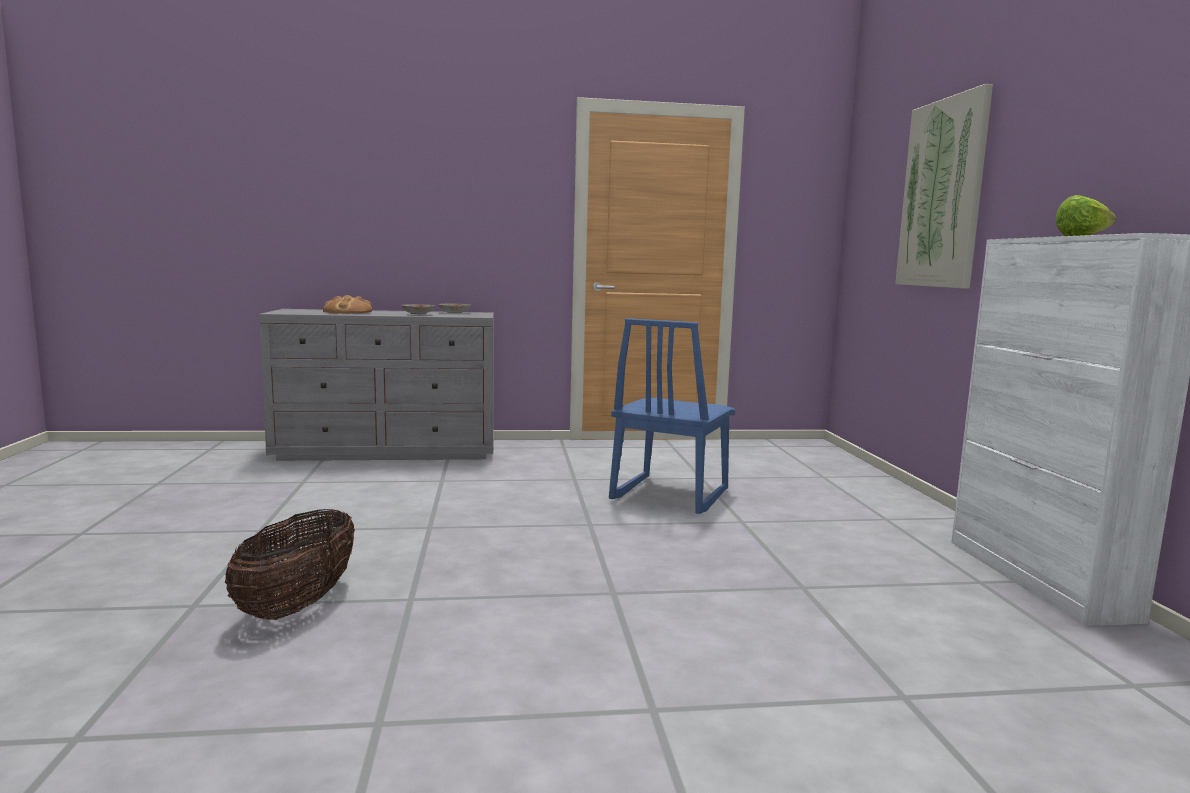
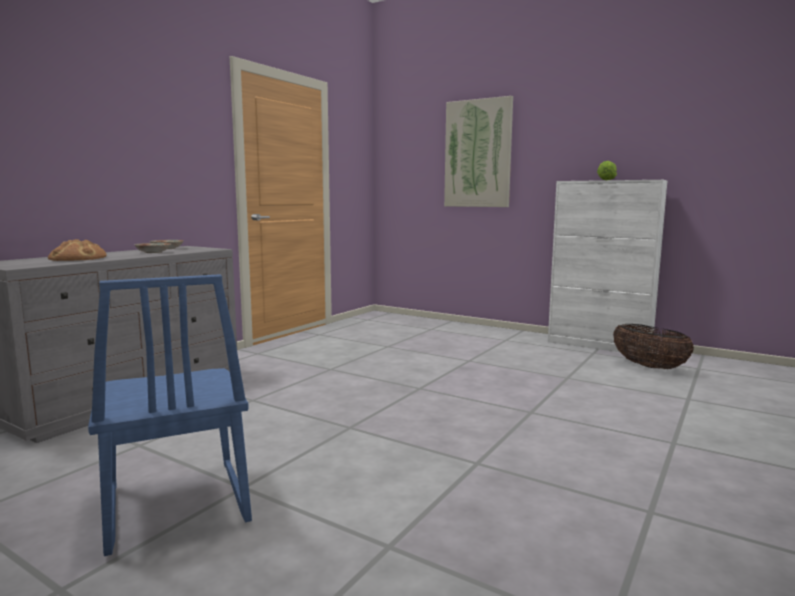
camera: 50 degrees left, 0 degrees up
(298, 605) = (442, 502): basket -> basket (649, 366)
(668, 495) = (402, 360): blue chair -> blue chair (174, 506)

